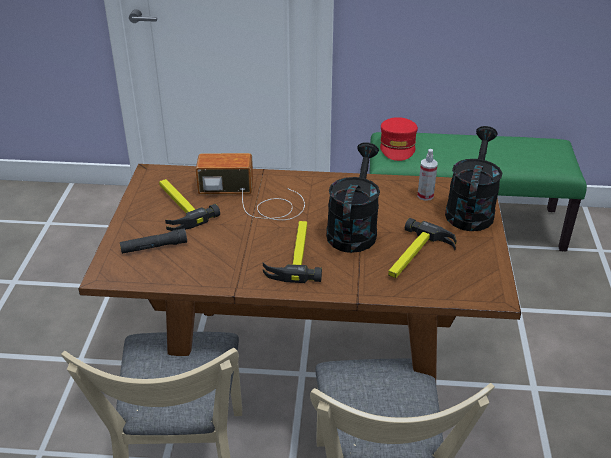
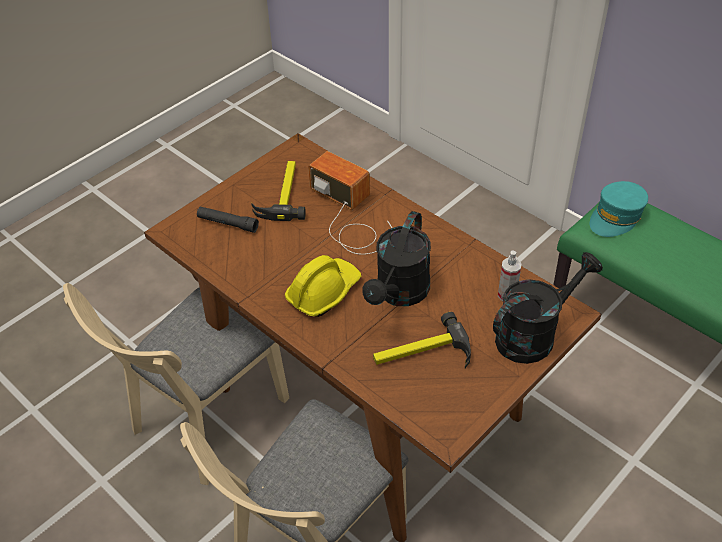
camera: 40 degrees right, 10 degrees up
(295, 255) = (323, 292): hammer -> yellow hard hat
(353, 229) = (399, 294): black watering can -> black watering can turned 150 degrees clockwise
(398, 146) = (616, 217): red cap -> turquoise cap

